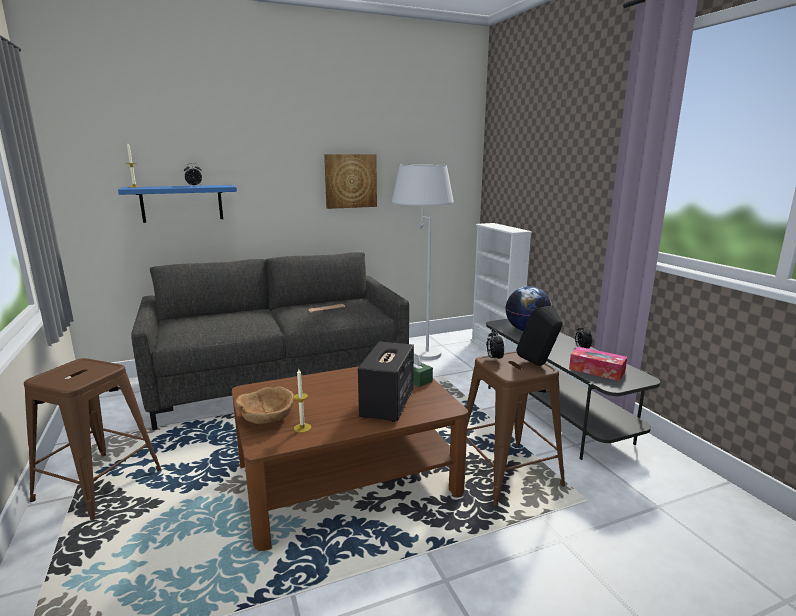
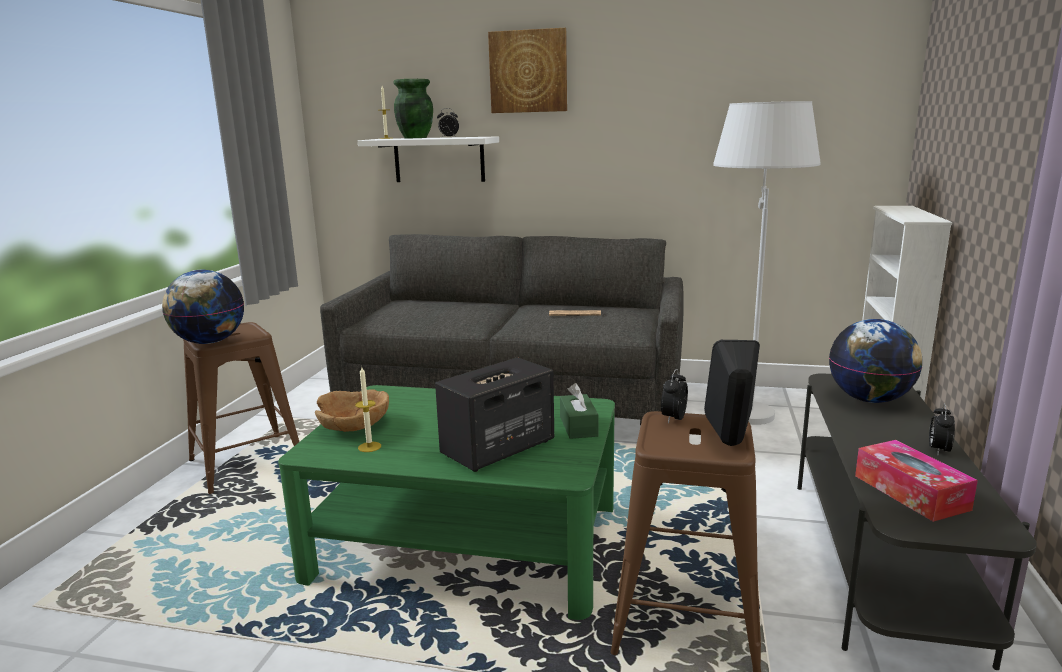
camera: 35 degrees right, 0 degrees up
(71, 382) = (209, 342): none -> globe
(164, 186) = (415, 138): none -> green vase
(182, 203) = (439, 159): blue shelf -> white shelf
(347, 477) = (467, 541): brown coffee table -> green coffee table
(350, 181) = (663, 131): picture -> picture (528, 71)

